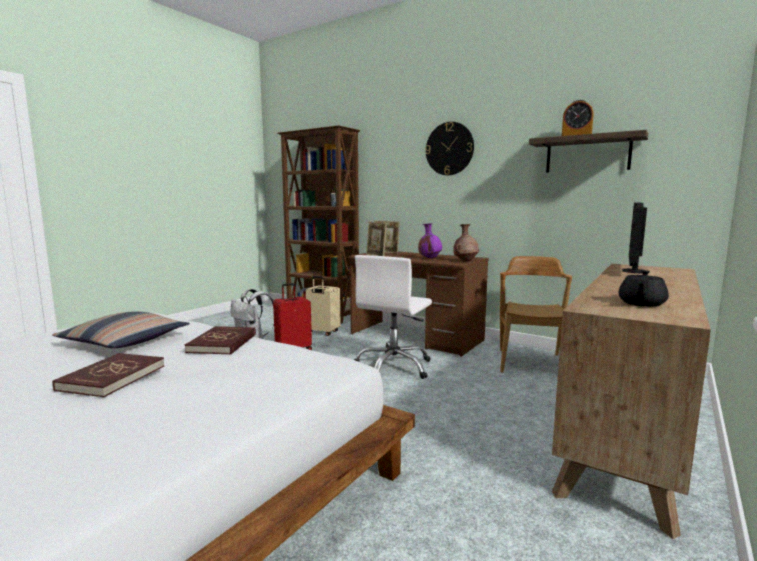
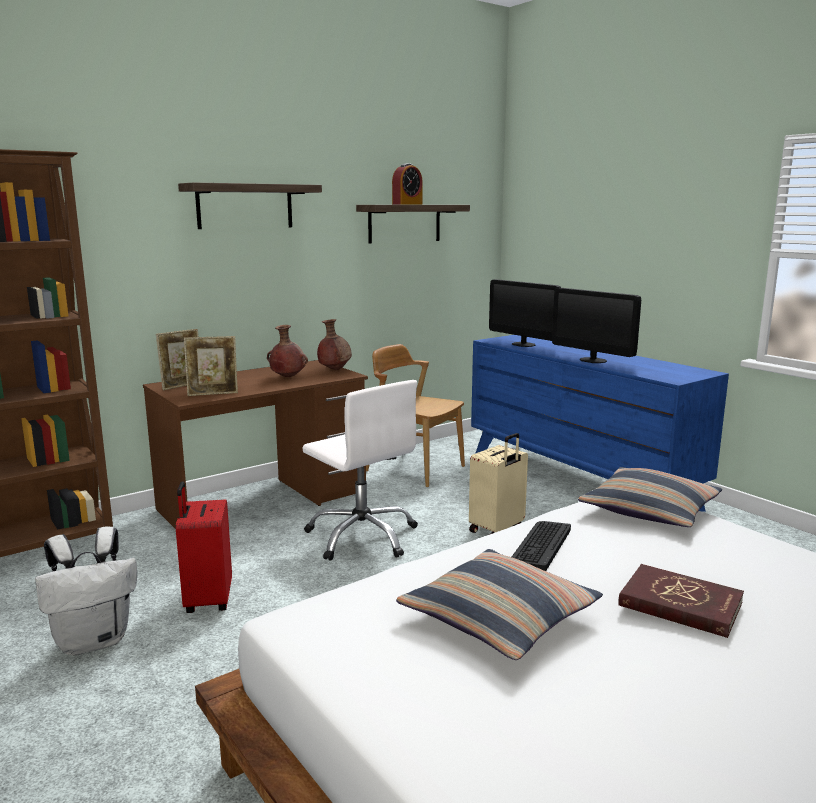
camera: 70 degrees left, 5 degrees up
(223, 343) = (541, 545): red book -> keyboard
(301, 369) = (649, 510): none -> pillow
(322, 332) = (144, 564): beige suitcase -> beige suitcase (497, 530)
(429, 258) = (287, 377): purple vase -> brown vase
(449, 149) = (245, 206): wall clock -> shelf
(618, 286) = (593, 360): none -> monitor
(628, 434) = (579, 480): brown dresser -> blue dresser
(641, 304) = (660, 369): black teapot -> none

